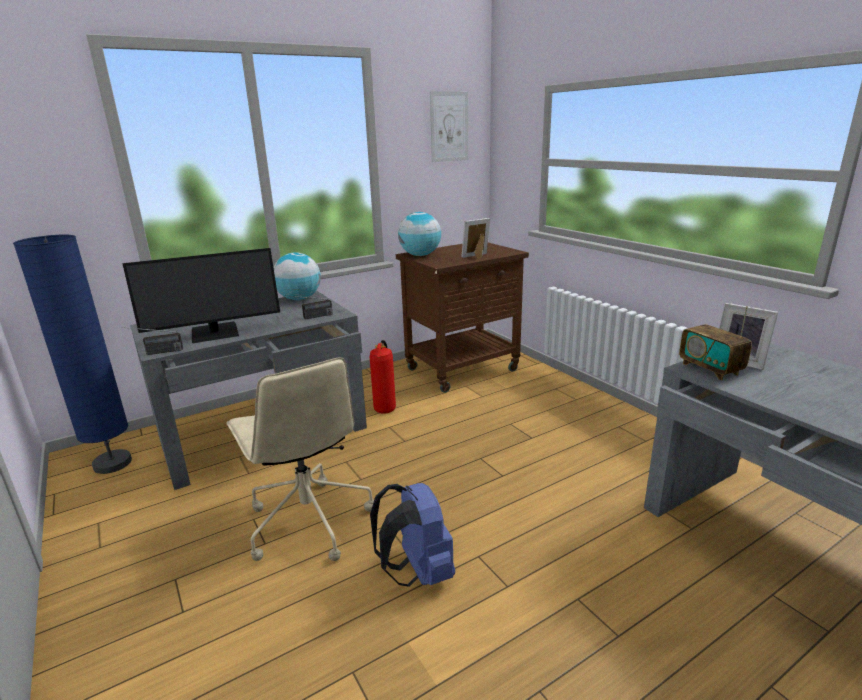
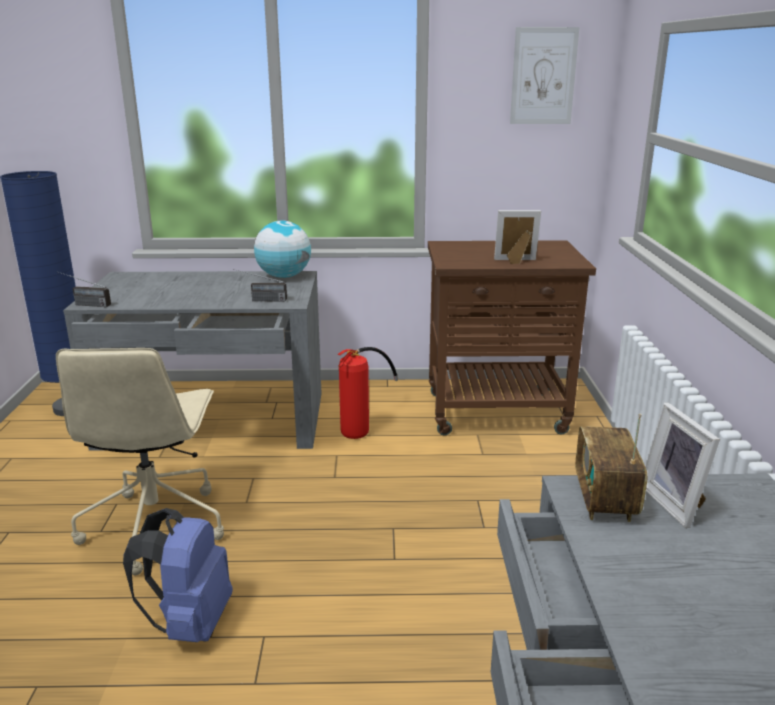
camera: 30 degrees right, 0 degrees up
(214, 333) = (156, 296): monitor -> none
(420, 255) = (451, 247): globe -> none

